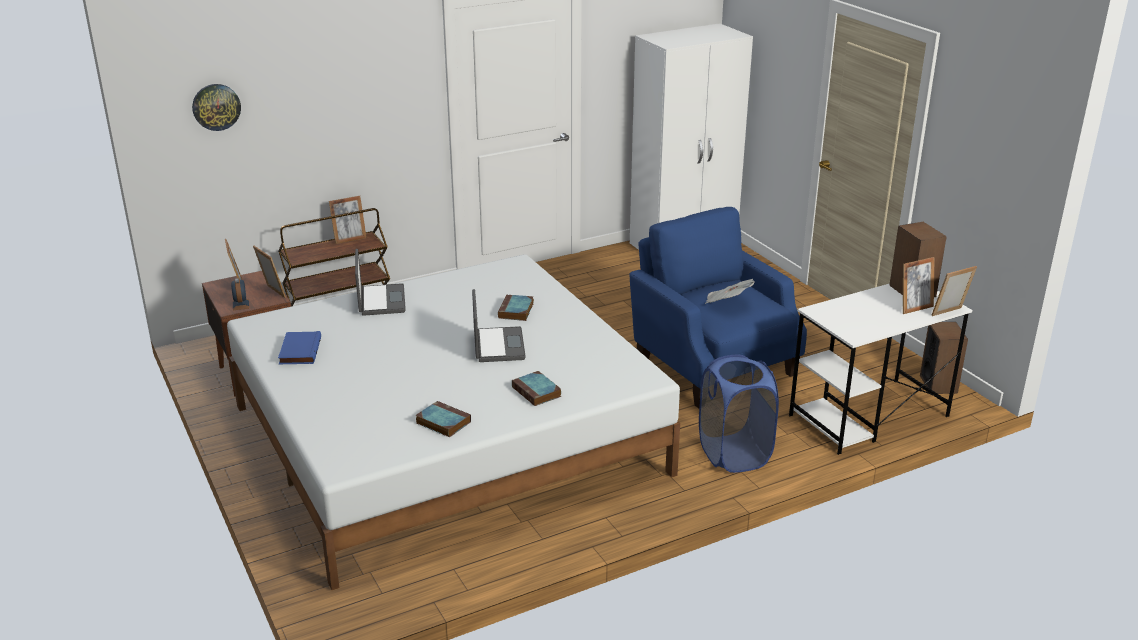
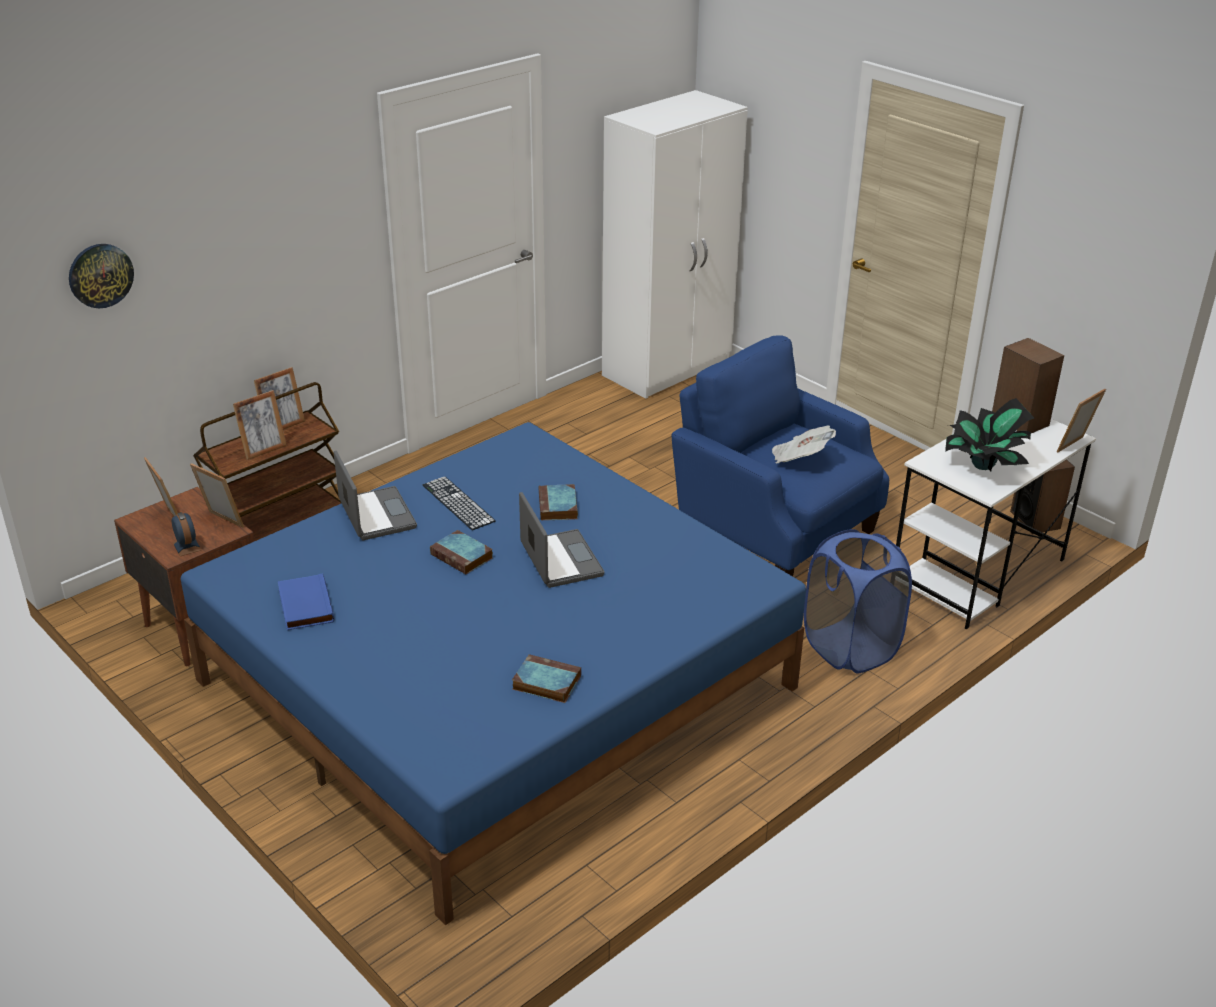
camera: 15 degrees left, 5 degrees up
(443, 300) = (458, 503): none -> keyboard
(447, 438) = (496, 683): white bed -> blue bed
(537, 392) = (642, 620): book -> book (463, 556)
(861, 318) = (983, 466): none -> potted plant
(914, 308) = (1033, 444): picture frame -> picture frame (263, 450)

